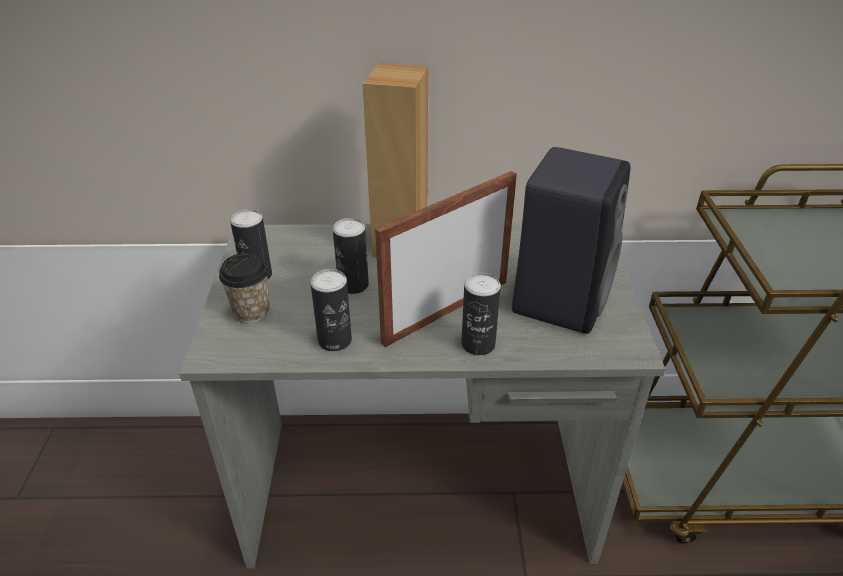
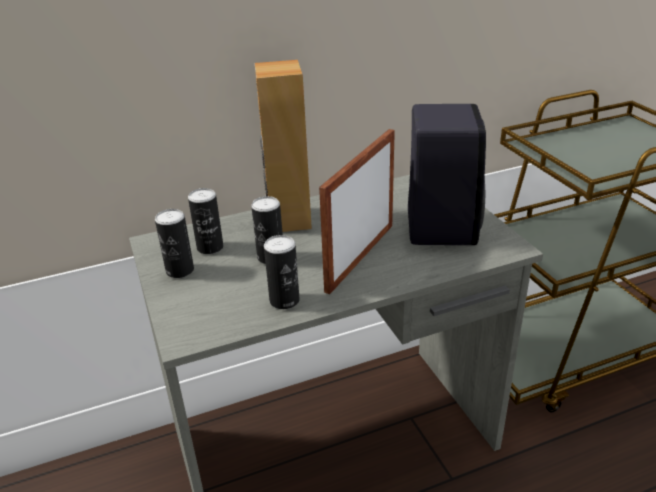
camera: 20 degrees left, 5 degrees down
(251, 312) = (196, 299): cup -> none
(478, 344) = (401, 273): can -> can (210, 247)

